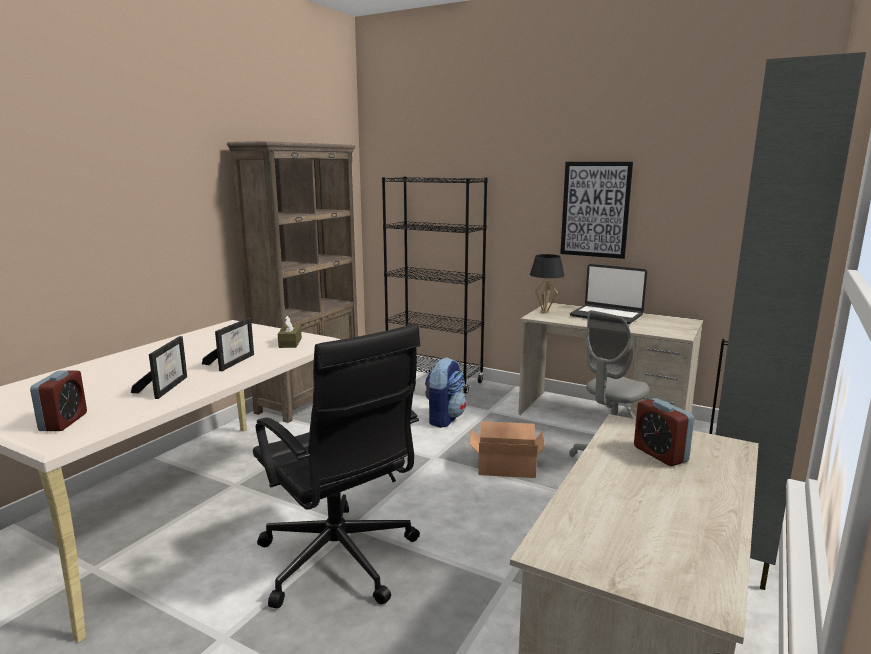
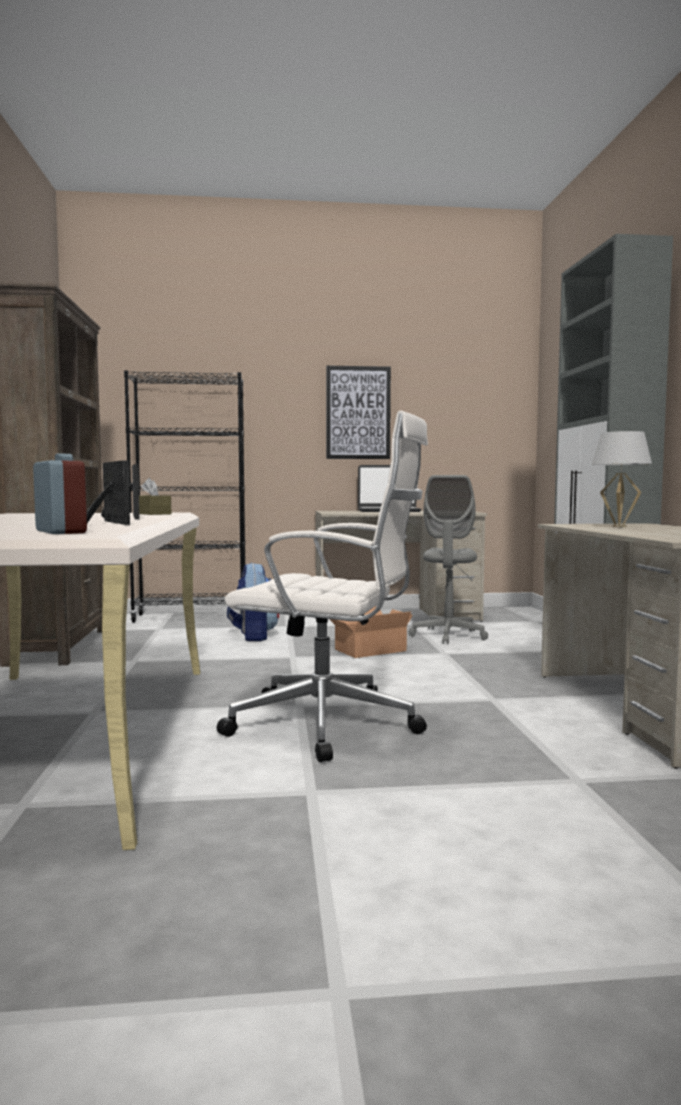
camera: 35 degrees left, 10 degrees down
(339, 561) = (330, 724): black office chair -> white office chair
(545, 312) = (332, 512): black table lamp -> none
(660, 454) = (619, 526): alarm clock -> white table lamp

